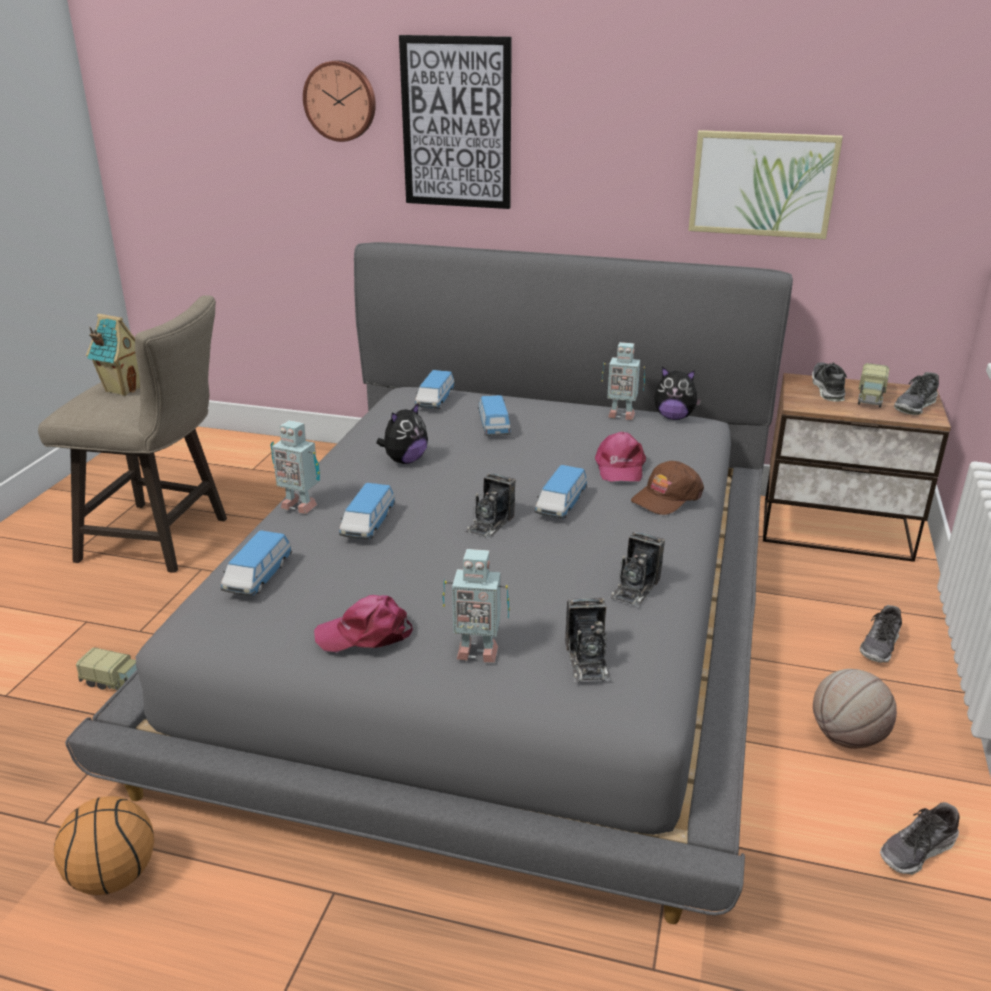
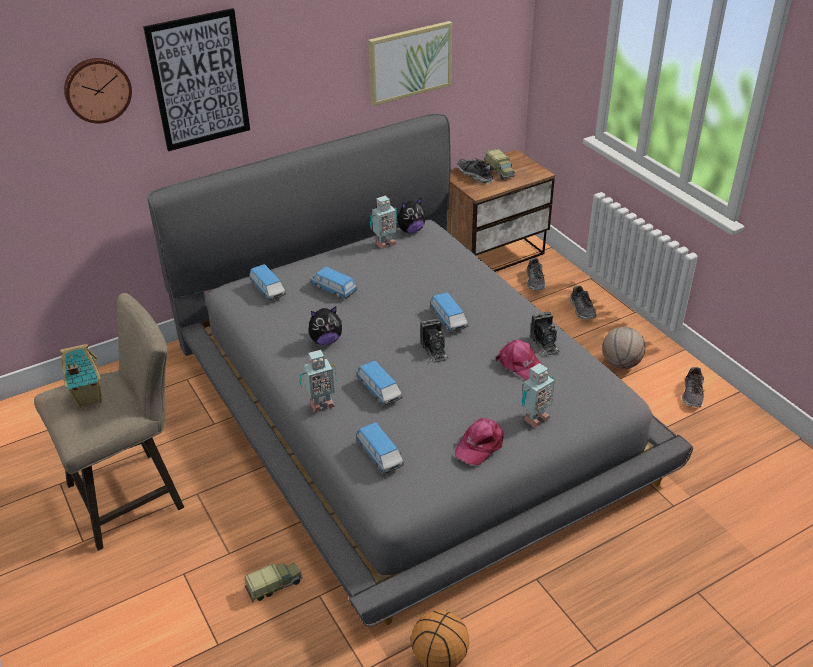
camera: 45 degrees left, 10 degrees up
(405, 460) = (326, 340): plush toy -> plush toy turned 75 degrees clockwise
(587, 660) = (579, 391): camera -> none
(619, 467) = (438, 279): pink cap -> pink cap (521, 365)
(666, 497) = (485, 286): brown cap -> none
(915, 406) = (525, 167): shoe -> shoe (535, 281)

